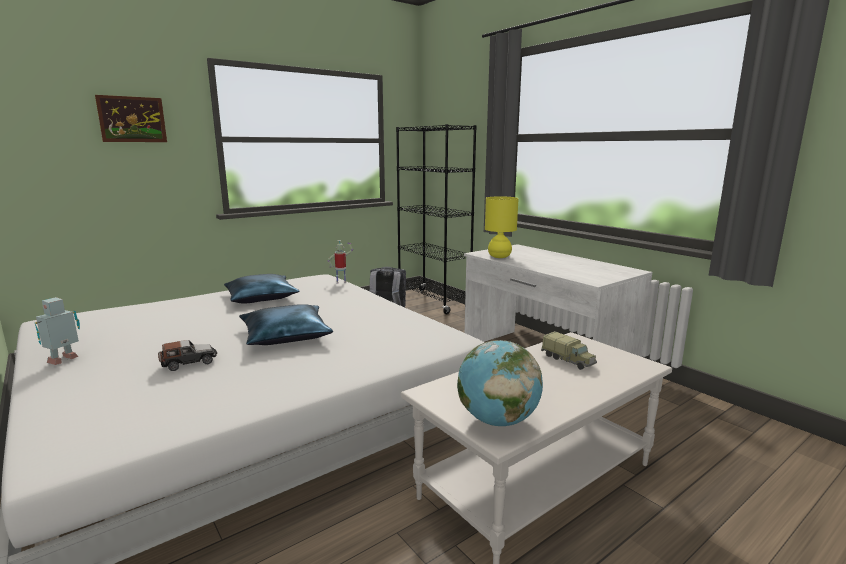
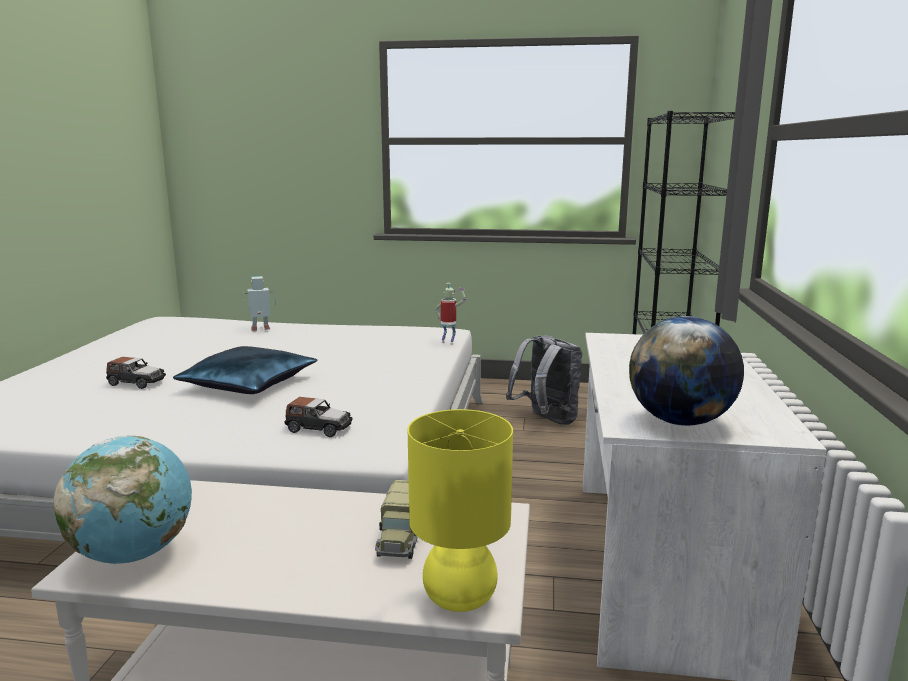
camera: 45 degrees right, 0 degrees up
(65, 360) = (92, 353): toy robot -> toy robot (261, 329)
(132, 119) = (296, 120): picture -> none
(261, 297) = (337, 339): blue pillow -> none
(400, 341) = (318, 428): none -> toy car
(499, 256) = (617, 349): yellow table lamp -> yellow table lamp (458, 598)
(600, 275) = (680, 421): none -> globe

